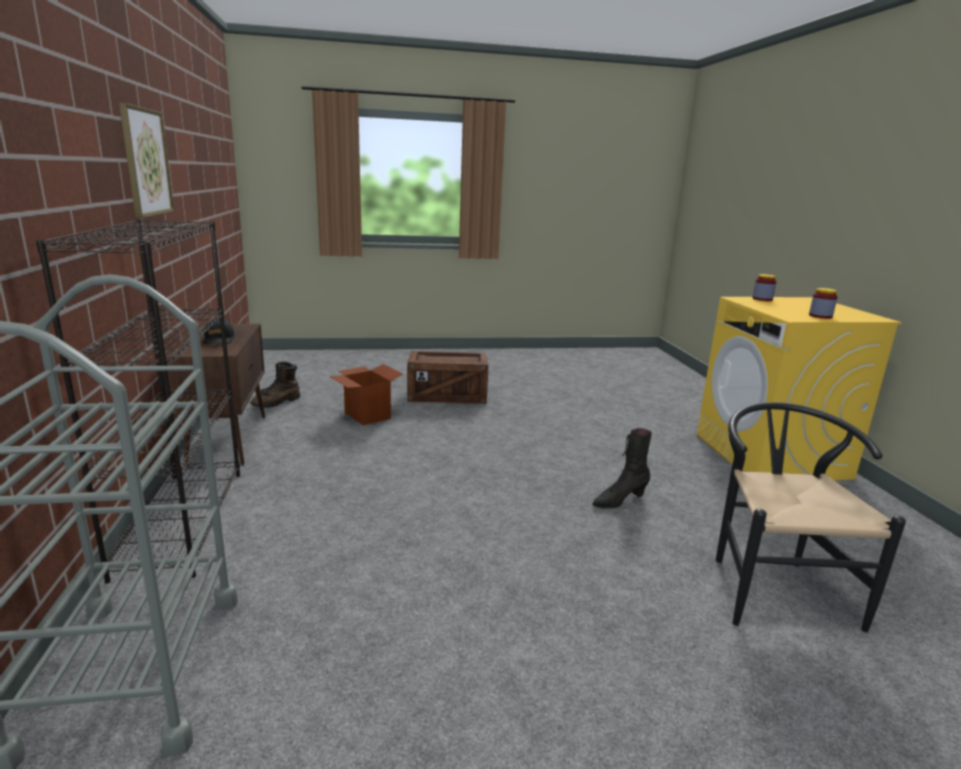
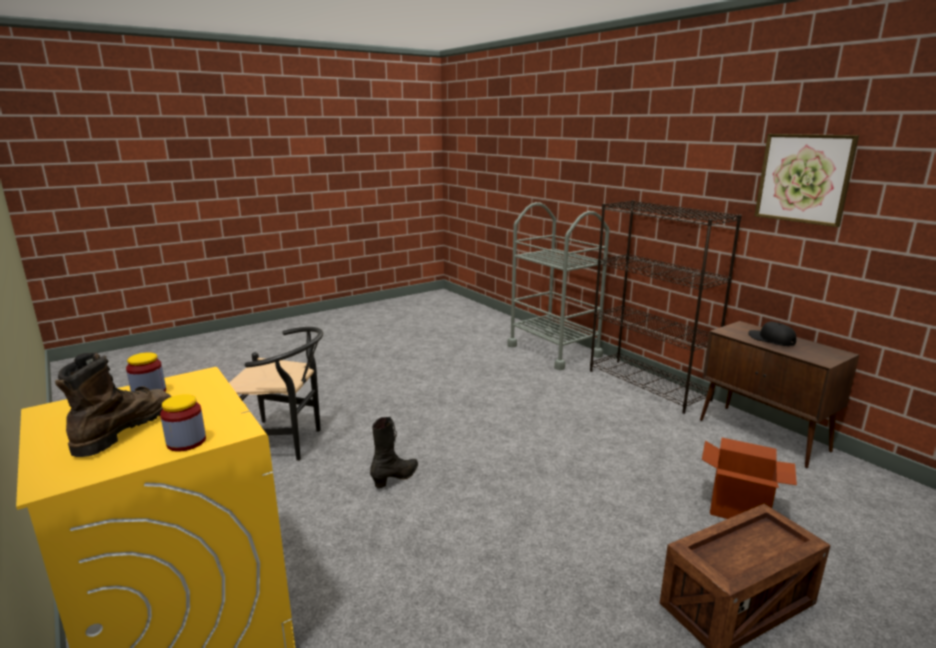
camera: 155 degrees right, 0 degrees up
(276, 402) = (855, 494): brown boot -> brown boot (124, 430)
(772, 586) = (284, 443): black chair -> black chair turned 60 degrees counterclockwise

